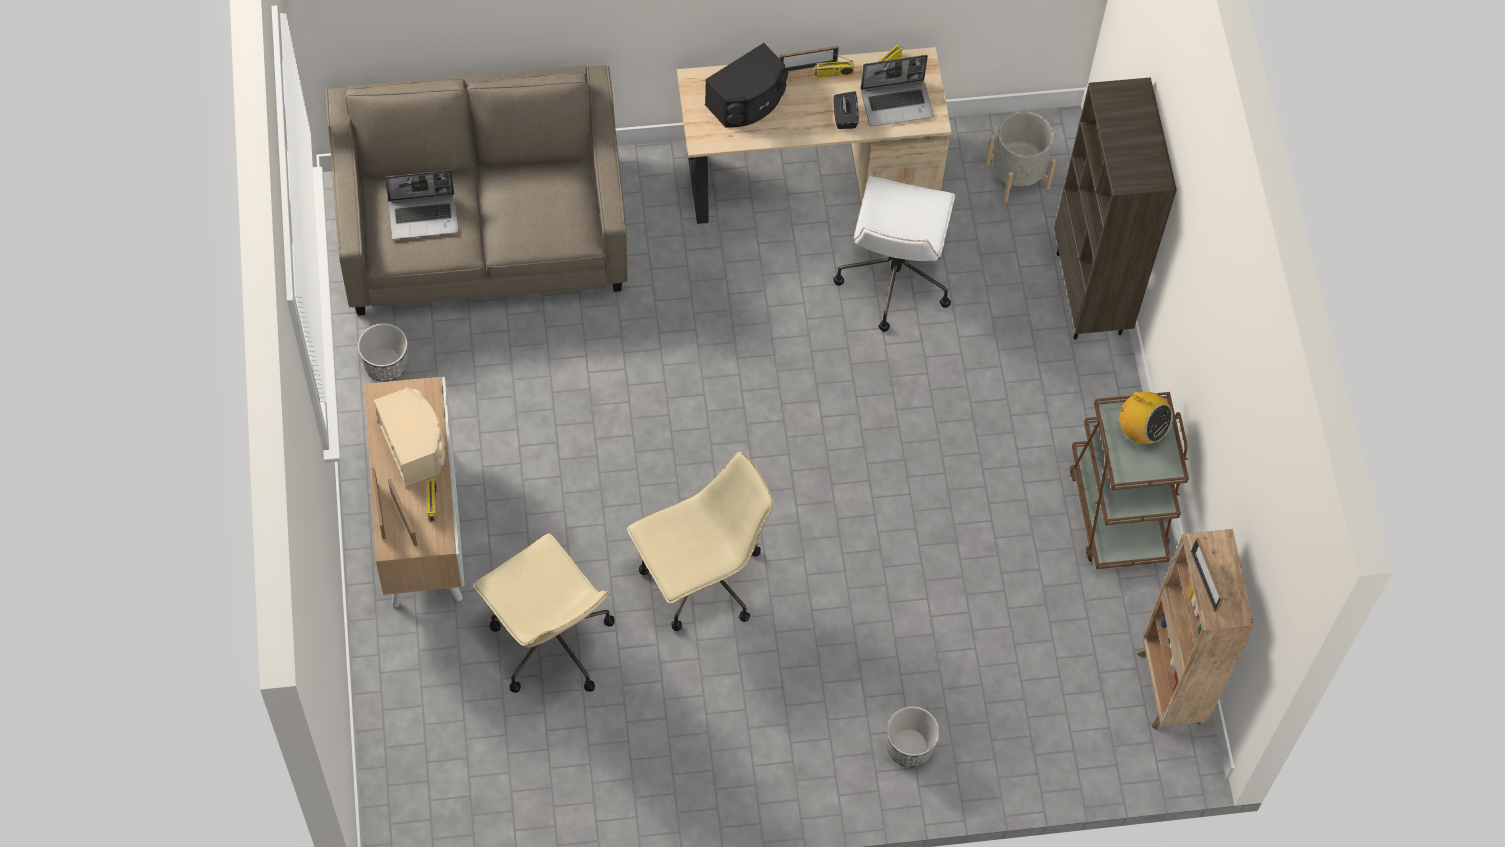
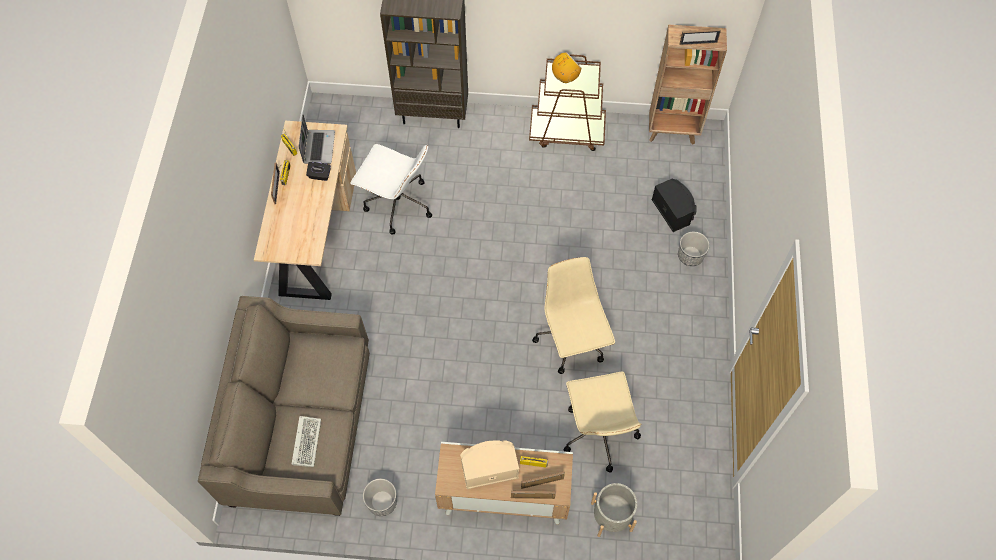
camera: 75 degrees left, 0 degrees up
(424, 216) = (306, 441): laptop -> keyboard
(550, 642) = (598, 432): beige office chair -> beige office chair turned 105 degrees clockwise
(748, 102) = (291, 224): black speaker -> black speaker (673, 210)
(1017, 176) = (348, 131): grey planter -> grey planter (611, 516)

